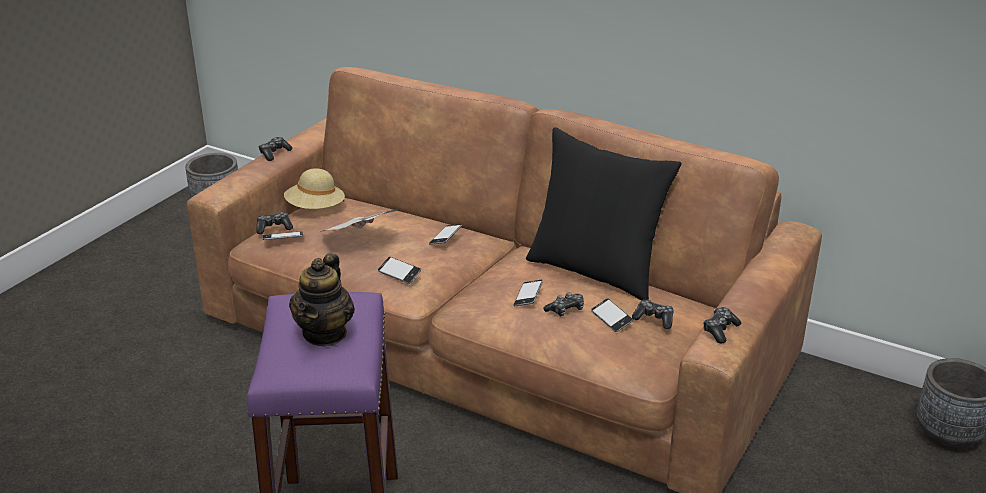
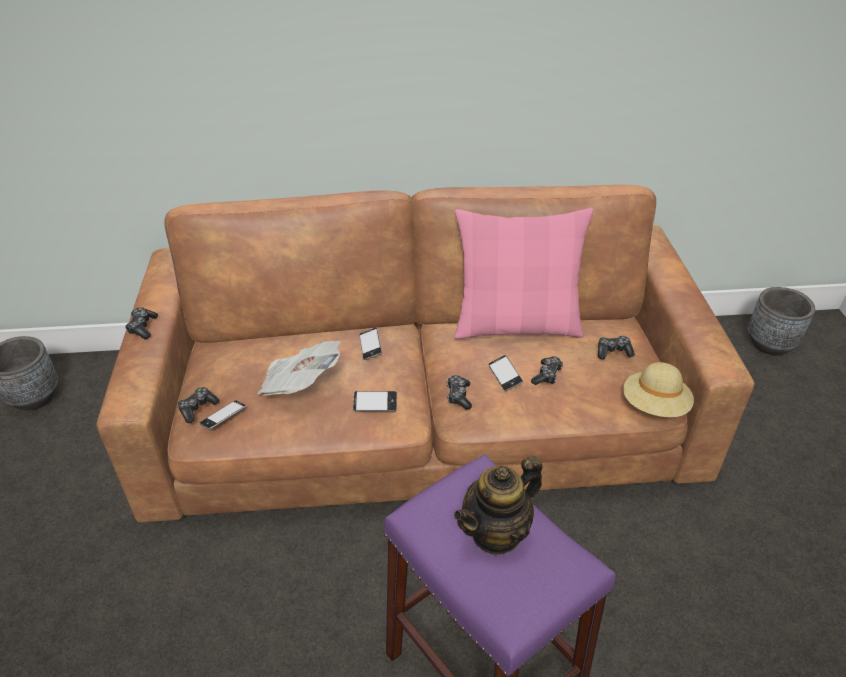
camera: 35 degrees left, 10 degrees up
(315, 209) = (211, 366): beige hat -> beige hat (654, 406)
(325, 333) = (496, 533): teapot -> teapot turned 75 degrees clockwise
(595, 271) = (516, 325): black pillow -> pink pillow
(611, 318) = (587, 366): phone -> none
(720, 330) = (709, 345): game controller -> game controller (458, 396)

